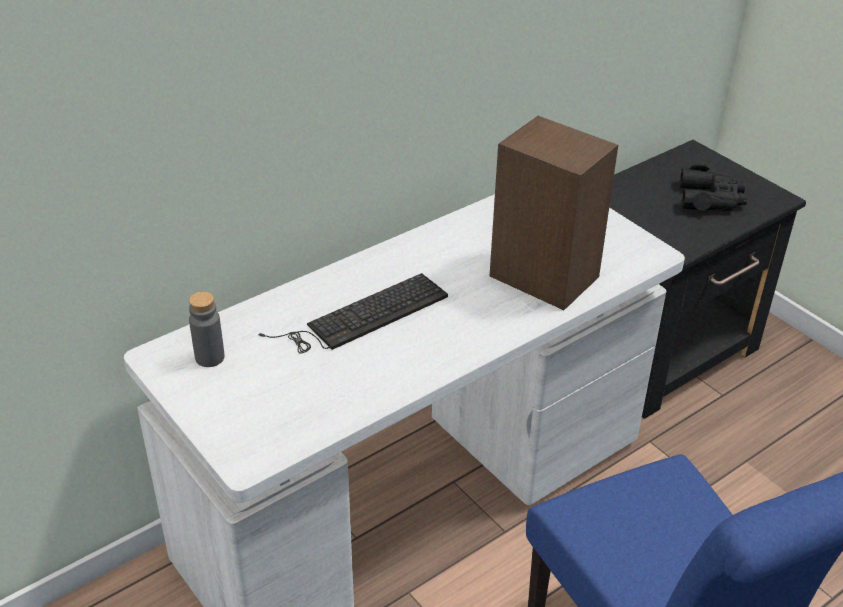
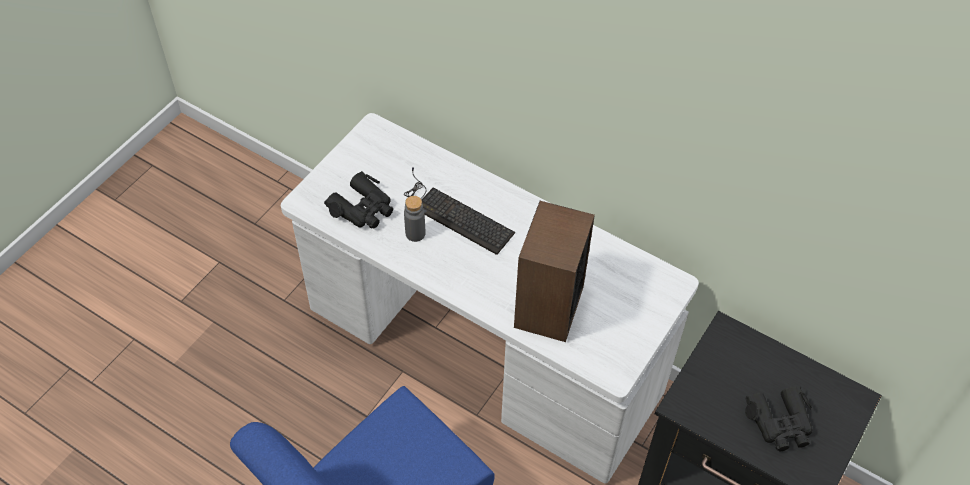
camera: 70 degrees right, 15 degrees up
(210, 357) = (383, 152): grey bottle -> grey bottle (415, 233)
(300, 399) = (363, 208): none -> black binoculars

